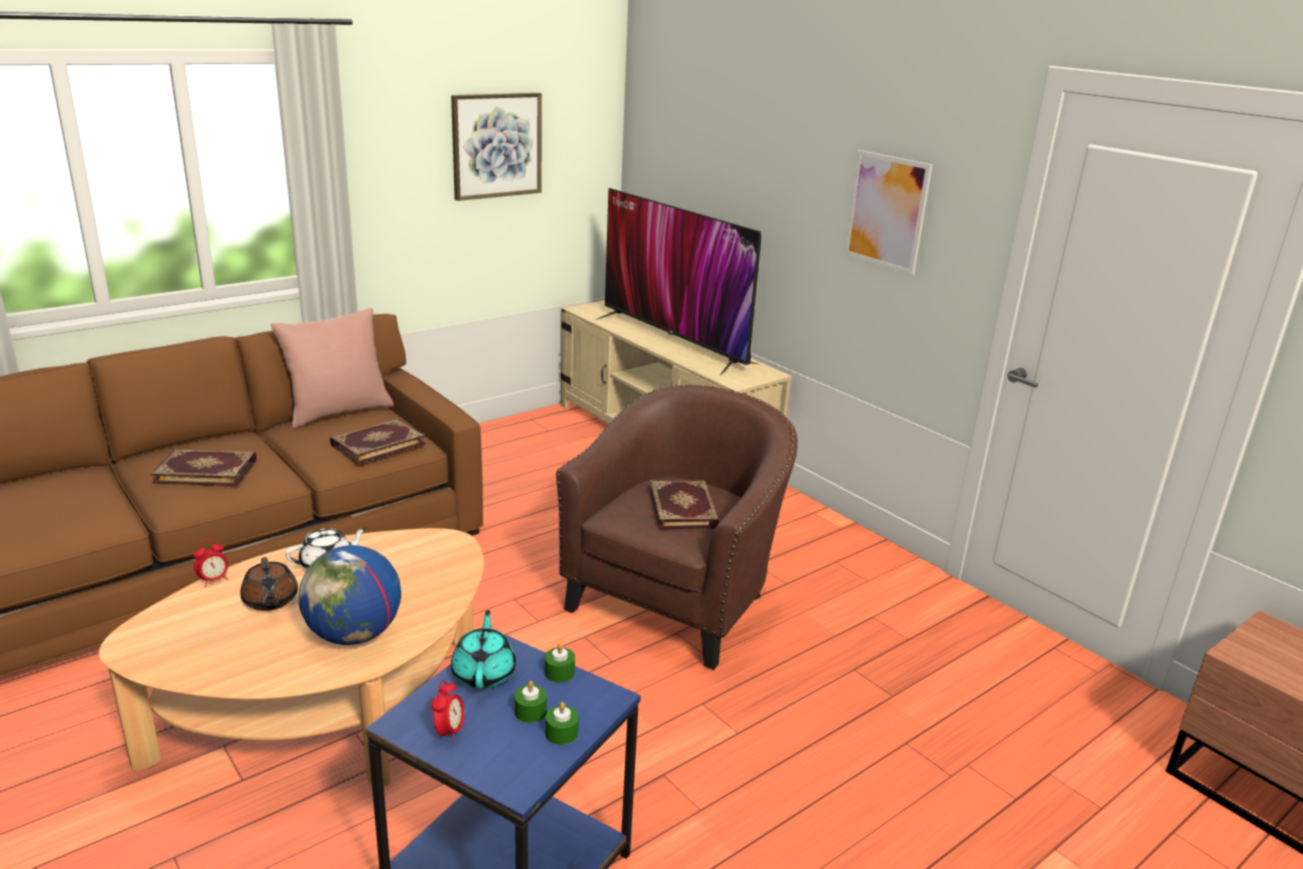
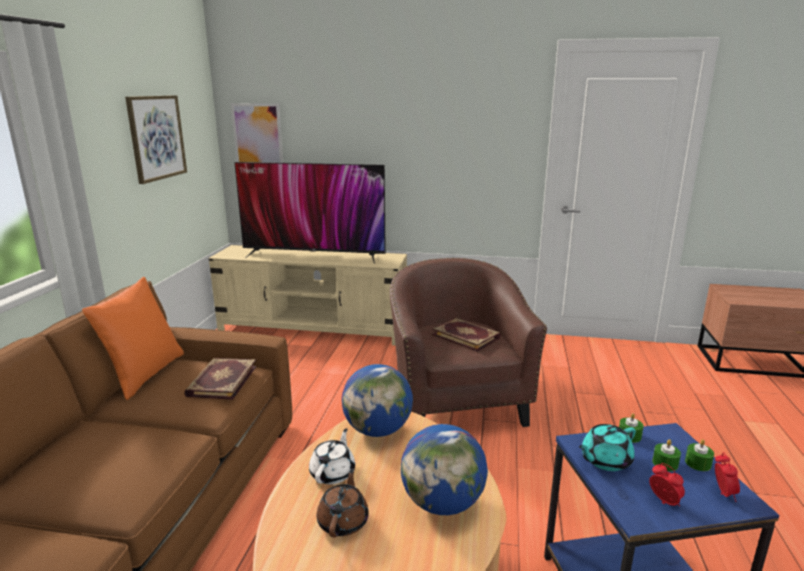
camera: 40 degrees left, 5 degrees down
(206, 470) = (107, 463): book -> none
(214, 580) = (269, 537): alarm clock -> alarm clock (722, 493)
(270, 601) = (343, 521): brown teapot -> brown teapot turned 105 degrees counterclockwise
(338, 412) = (145, 374): pink pillow -> orange pillow
(423, 552) = (378, 430): none -> globe
(484, 673) = (605, 460): turquoise teapot -> turquoise teapot turned 75 degrees counterclockwise
(886, 211) = (461, 137): picture -> picture (257, 134)

